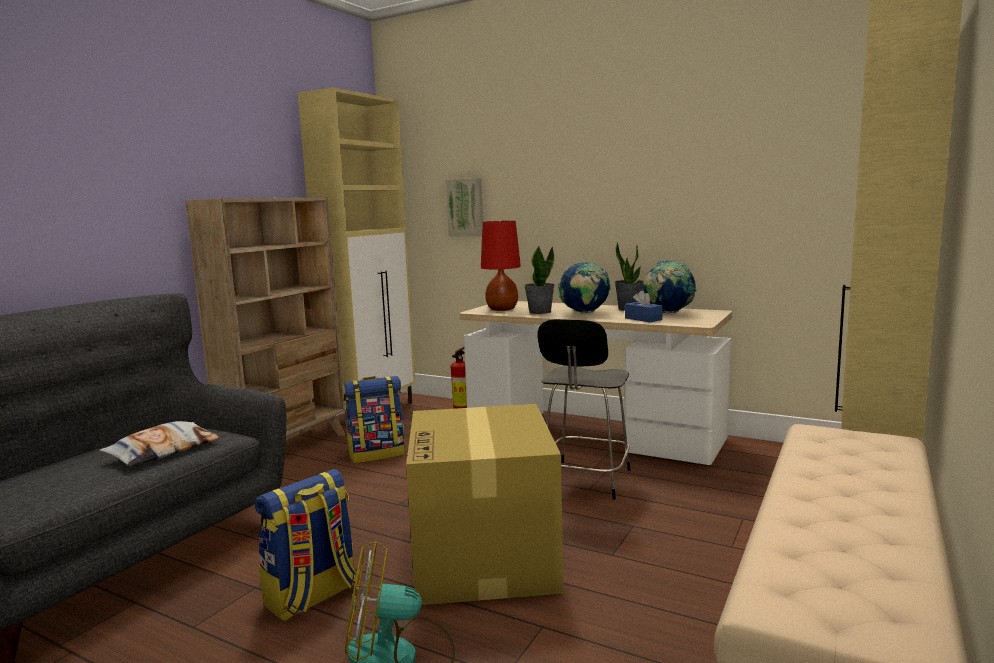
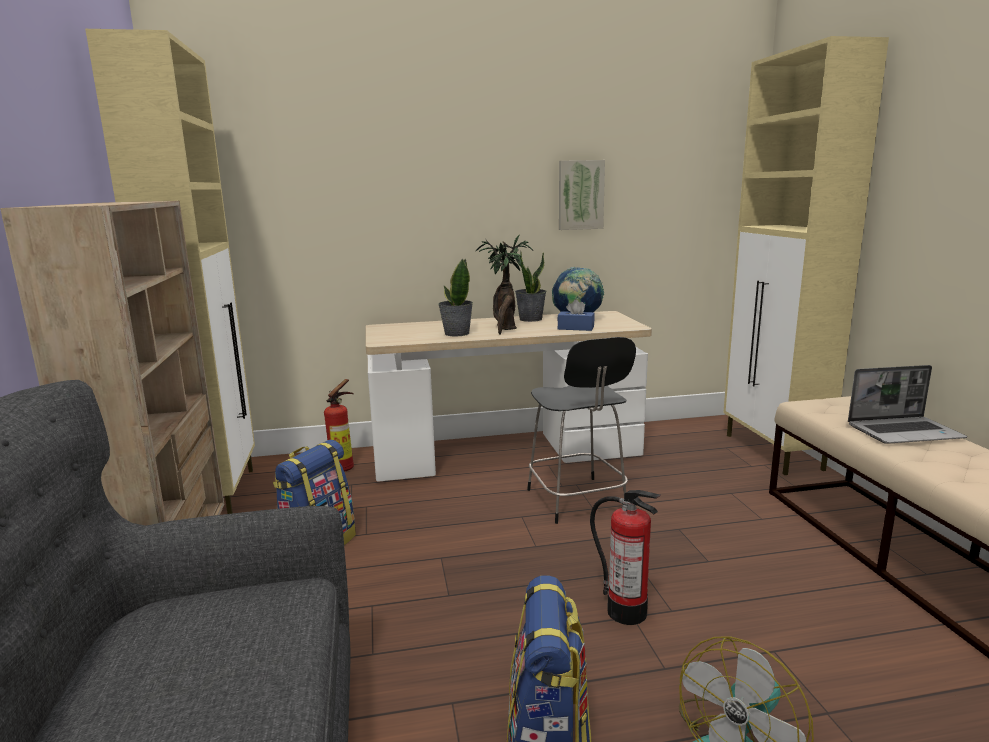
camera: 40 degrees left, 5 degrees up
(163, 451) = (245, 653): pillow -> none
(466, 207) = (306, 213): picture -> picture (580, 195)
(485, 557) = (626, 611): cardboard box -> fire extinguisher
(502, 309) = (405, 335): red table lamp -> none
(584, 313) = (505, 329): globe -> potted plant
(858, 475) = (904, 432): none -> laptop

